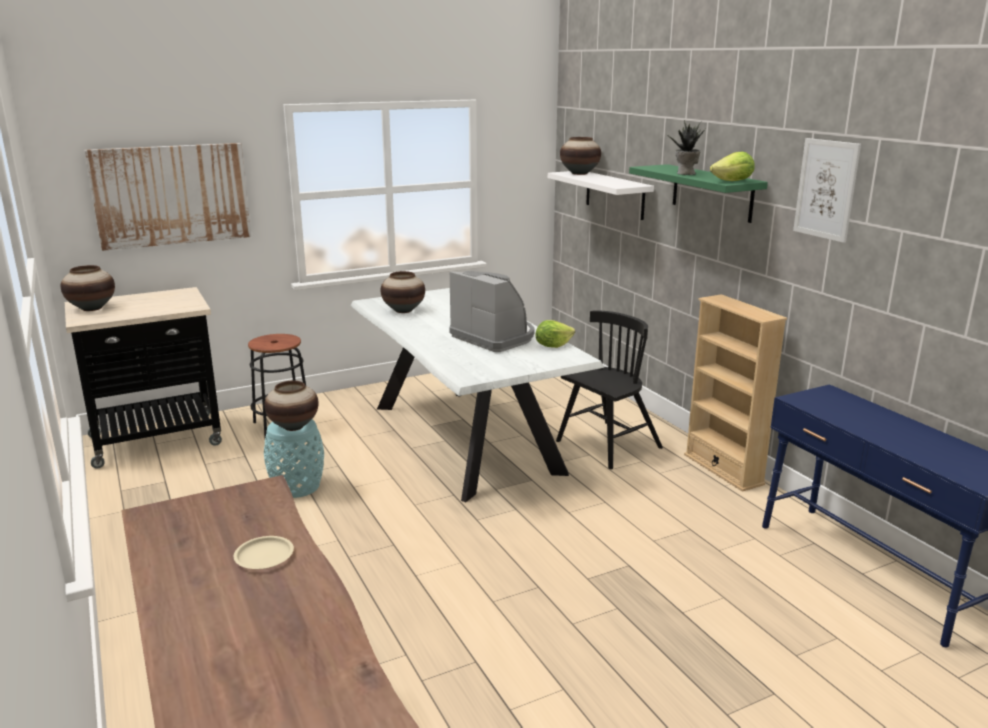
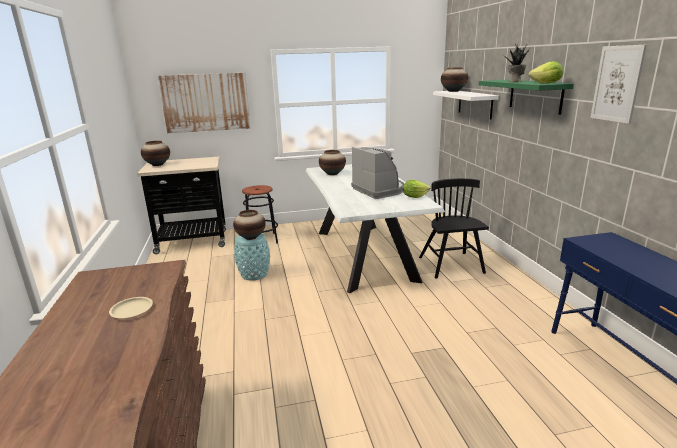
camera: 15 degrees right, 0 degrees up
(604, 446) = (452, 266): black chair -> black chair turned 75 degrees counterclockwise
(723, 469) = (532, 289): beige bookcase -> none

